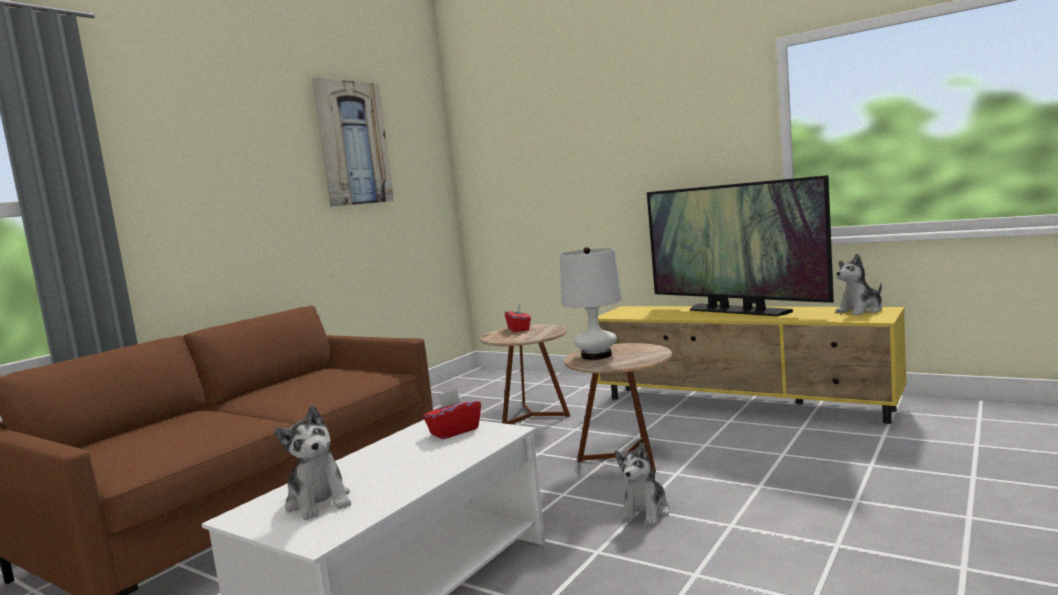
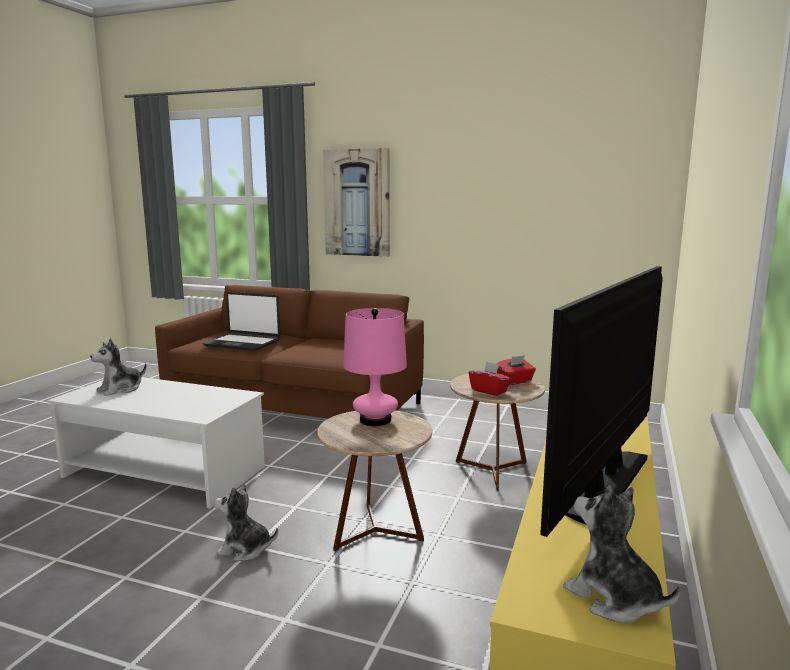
camera: 75 degrees right, 5 degrees up
(194, 431) = (243, 343): none -> laptop
(353, 143) = (527, 159): picture -> picture (357, 203)
(454, 431) = (216, 402): red tissue box -> red tissue box (489, 391)
(596, 355) = (375, 420): white table lamp -> pink table lamp

